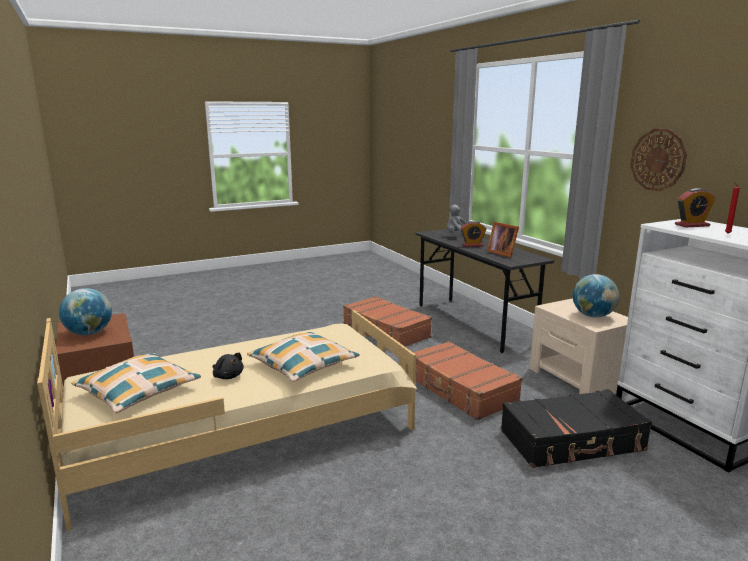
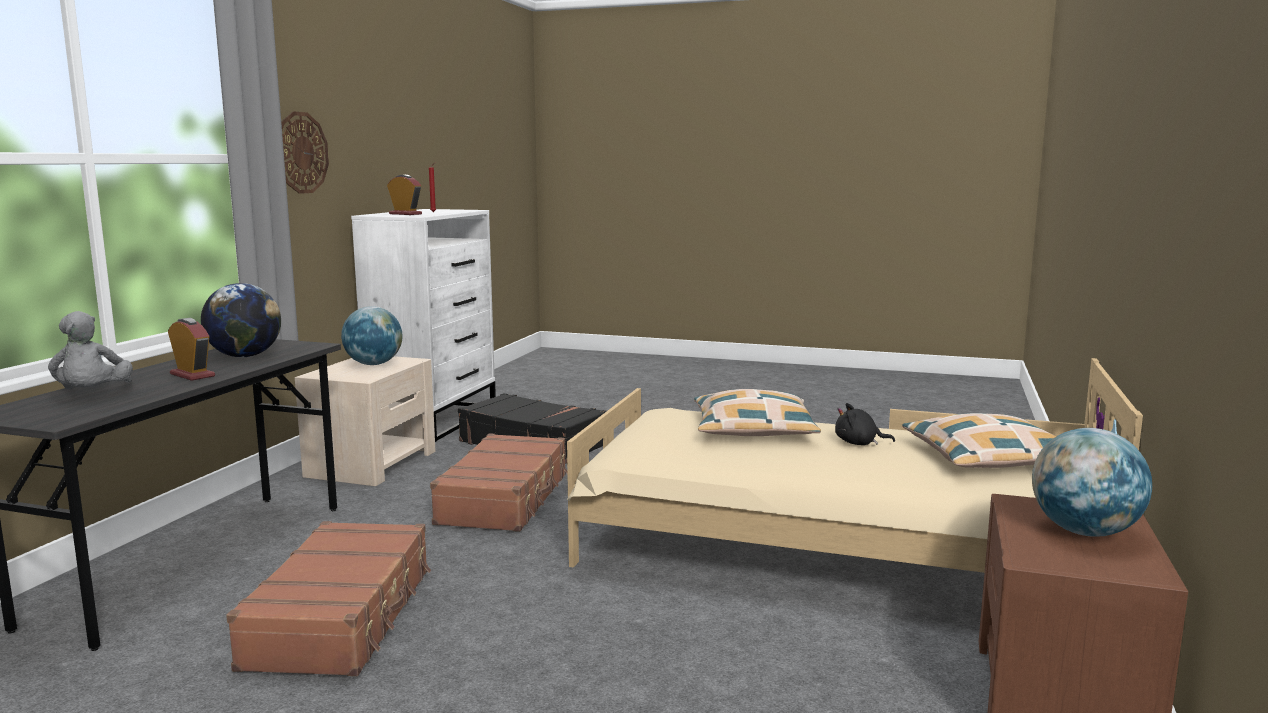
camera: 135 degrees left, 5 degrees down
(228, 376) = (859, 443): black plush toy -> black plush toy turned 75 degrees counterclockwise
(502, 253) = (244, 356): picture frame -> globe

